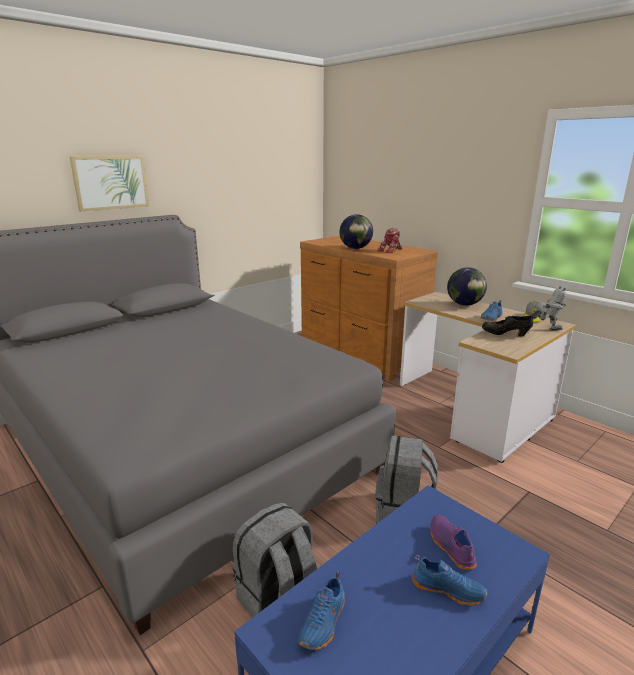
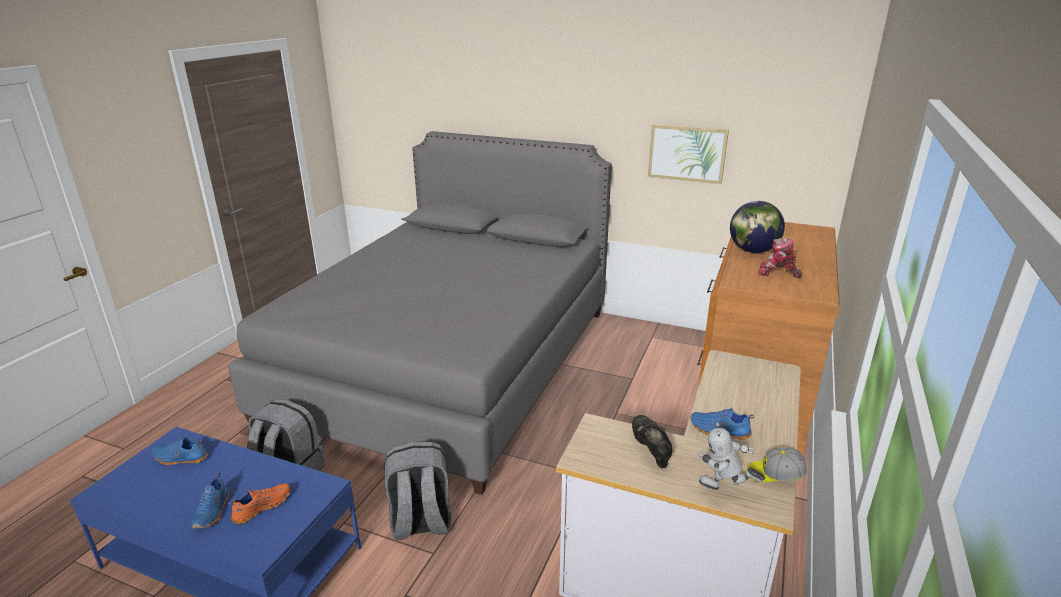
camera: 65 degrees right, 5 degrees up
(111, 182) = (537, 103): picture -> picture (687, 153)
(450, 547) = (261, 507): purple shoe -> orange shoe
(464, 304) = (762, 399): globe -> none
(546, 329) = (724, 492): toy robot -> toy robot turned 135 degrees clockwise

